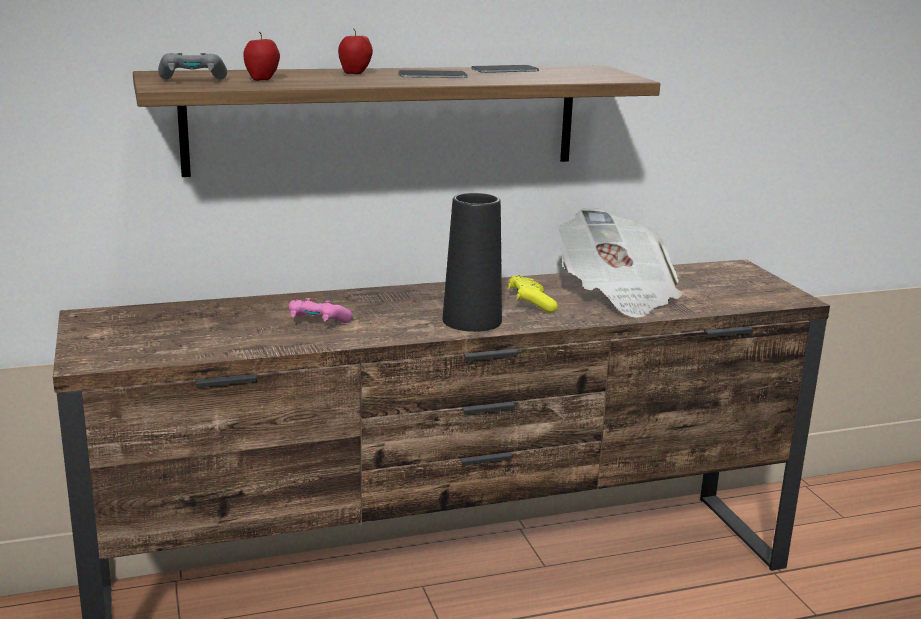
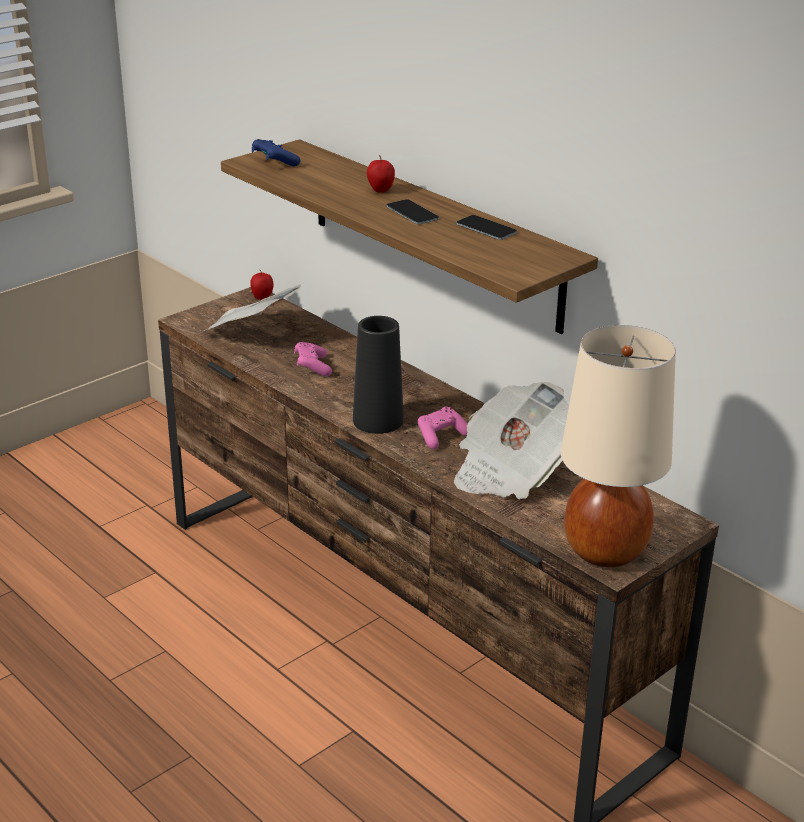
camera: 65 degrees right, 10 degrees up
(186, 333) = (254, 332): none -> newspaper
(192, 81) = (274, 162): grey game controller -> blue game controller
(262, 80) = (309, 175): apple -> apple (262, 298)
(530, 304) = (441, 436): yellow game controller -> pink game controller
(768, 295) = (604, 551): none -> beige table lamp

